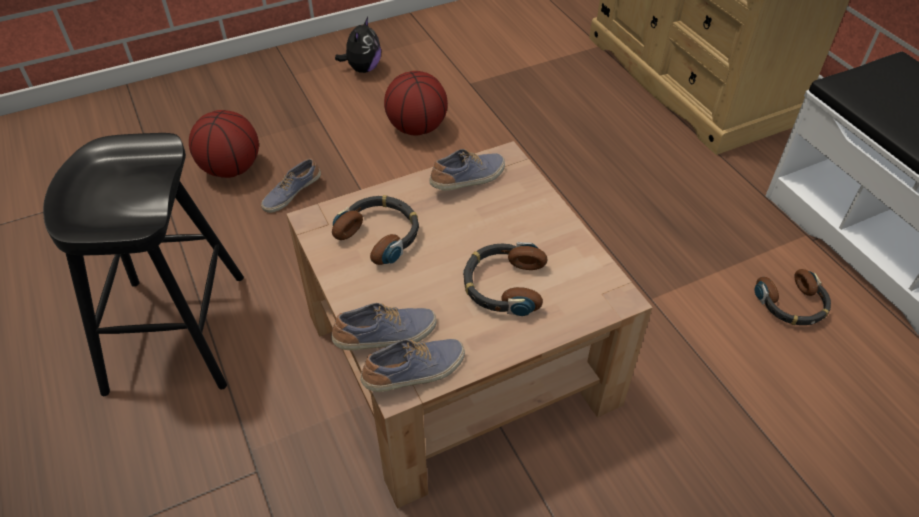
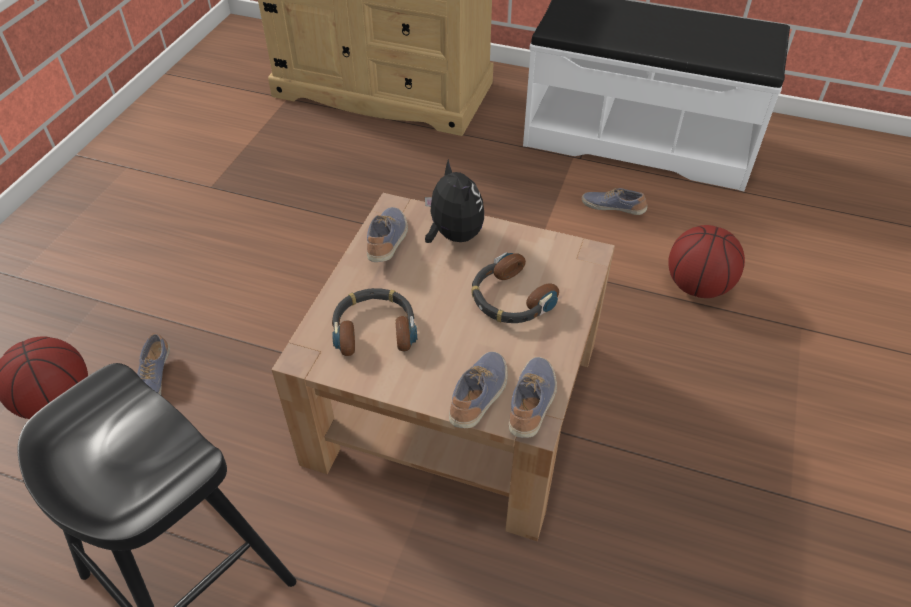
camera: 45 degrees left, 0 degrees up
(363, 68) = (88, 230): plush toy -> plush toy (453, 235)
(417, 127) = (207, 250): basketball -> basketball (697, 285)
(792, 304) = (613, 208): headphones -> shoe

